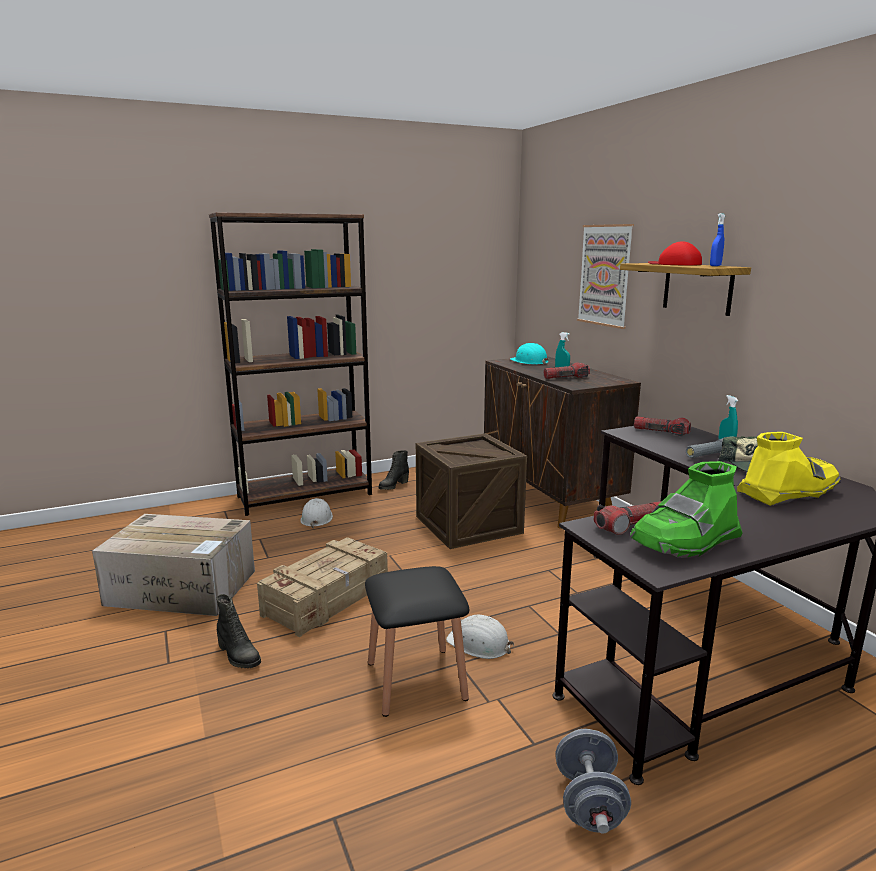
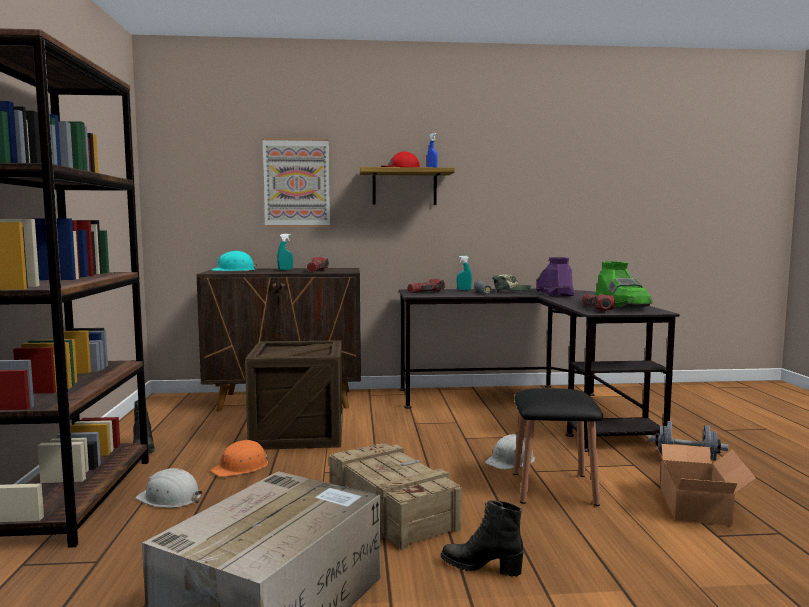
camera: 70 degrees left, 10 degrees down
(238, 656) = (481, 567): black boot -> black boot turned 135 degrees counterclockwise
(379, 524) = (241, 467): none -> orange hard hat
(420, 804) = (697, 505): none -> cardboard box
(787, 492) = (553, 293): yellow boot -> purple boot

